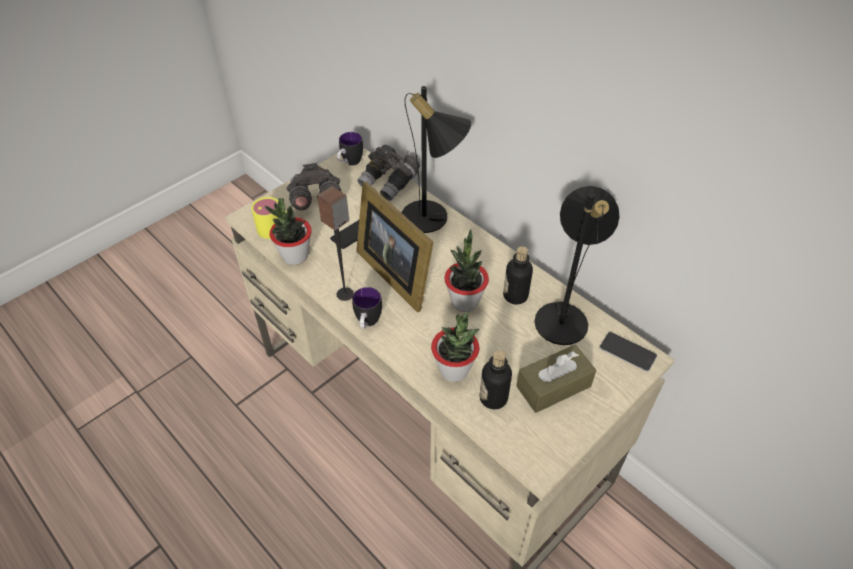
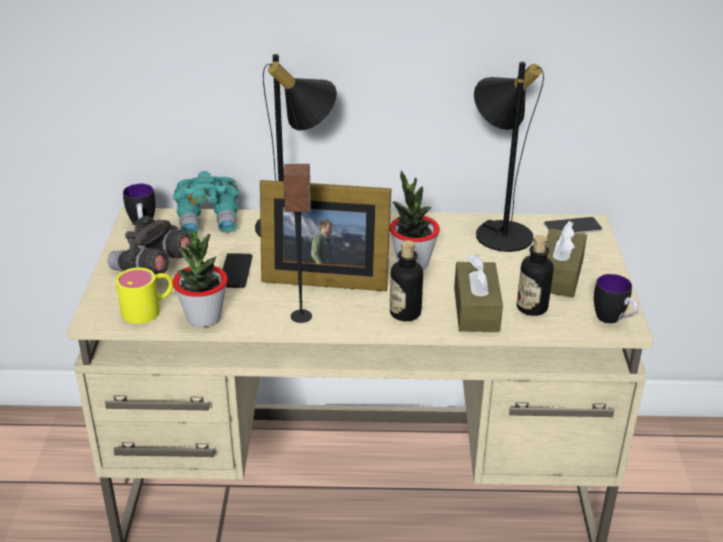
camera: 45 degrees left, 15 degrees down
(367, 324) = (356, 323): mug -> mug (613, 320)
(389, 183) = (209, 220): grey binoculars -> turquoise binoculars
(454, 370) = (476, 309): potted plant -> brown tissue box
(515, 295) = (444, 238): bottle -> bottle (405, 313)

